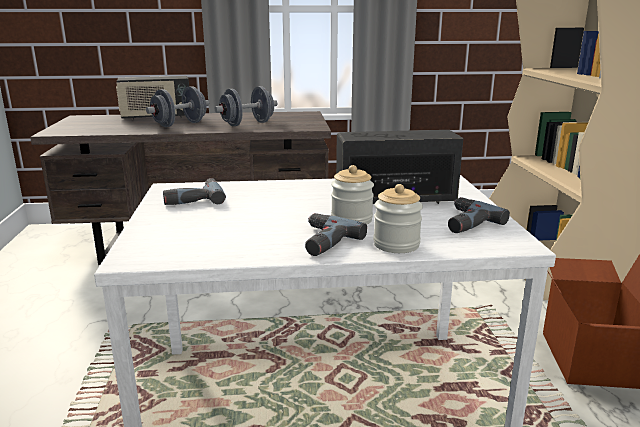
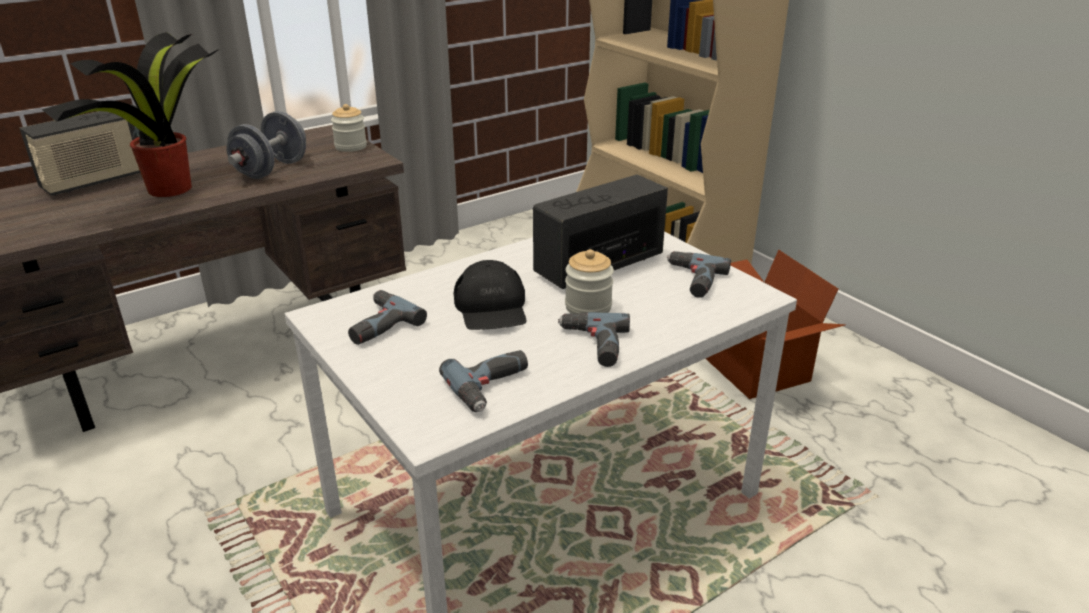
camera: 30 degrees left, 10 degrees up
(180, 124) = (167, 190): grey dumbbell -> potted plant
(212, 246) = (493, 387): none -> power drill
(280, 206) = (491, 307): none -> black cap
(396, 244) = (663, 328): jar -> jar (351, 147)

